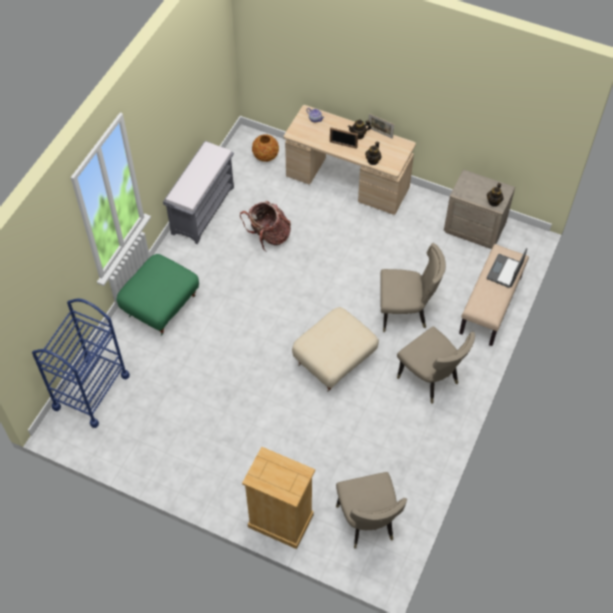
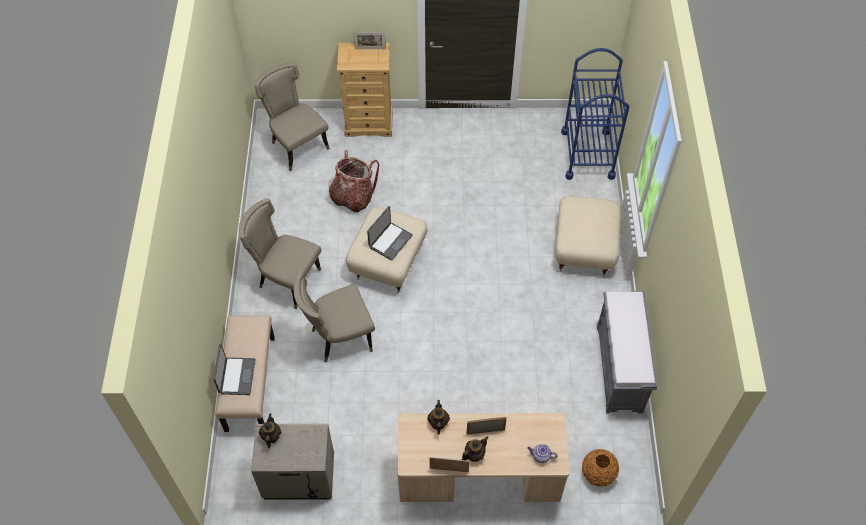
camera: 155 degrees right, 0 degrees up
(161, 305) = (585, 248): green ottoman -> beige ottoman
(266, 482) = (370, 48): none -> picture frame
(269, 236) = (528, 366): backpack -> backpack (353, 197)
(334, 333) = (390, 241): none -> laptop

